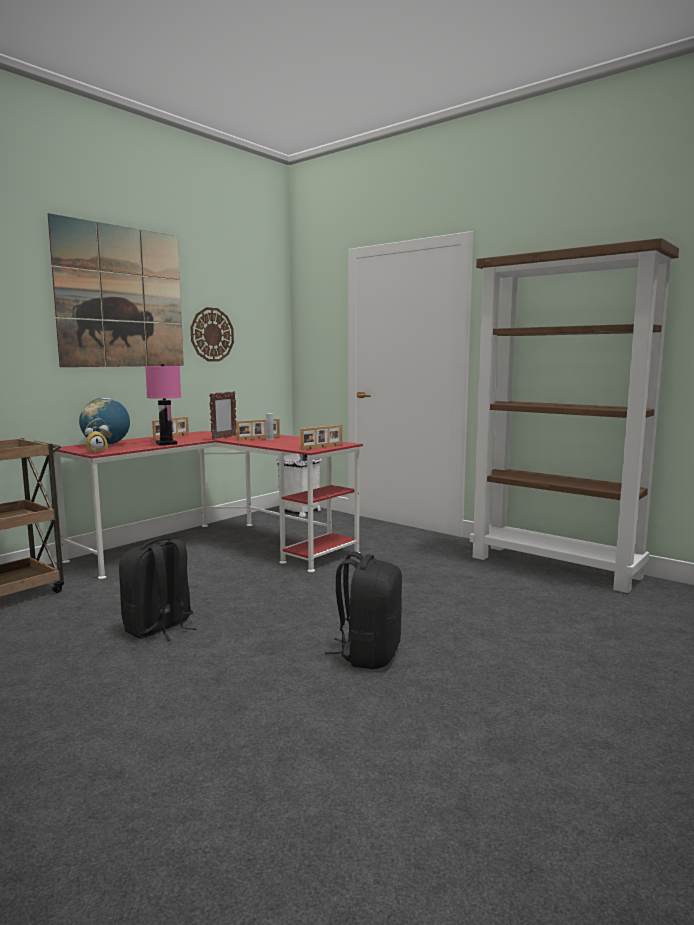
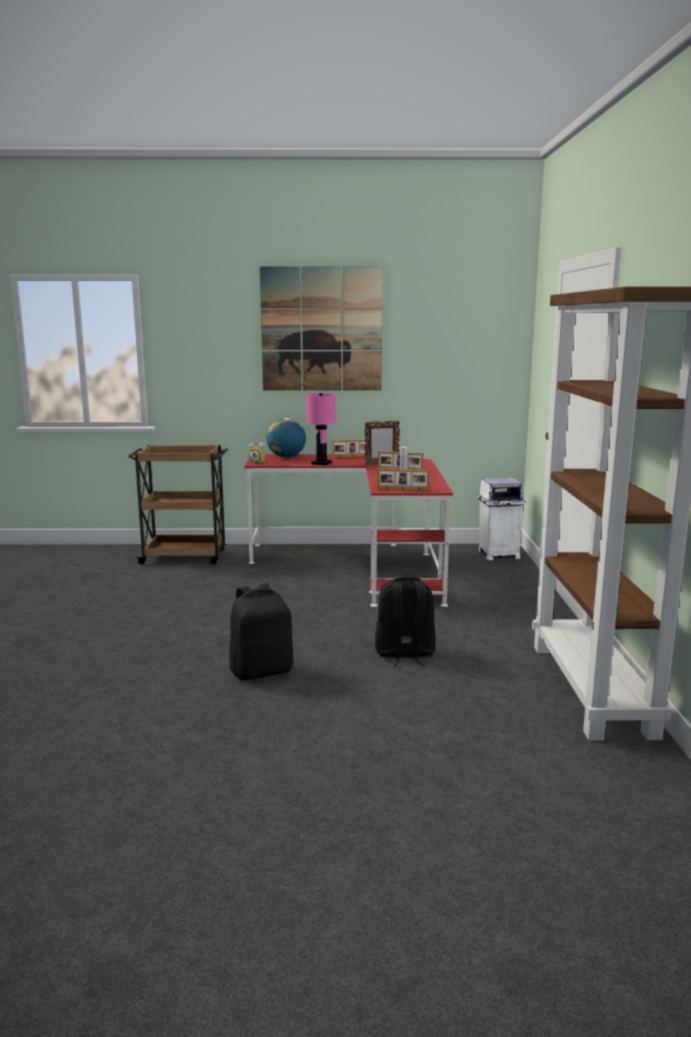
camera: 50 degrees right, 5 degrees up
(159, 628) = (207, 605): black backpack -> black backpack (404, 654)
(212, 334) = (418, 359): wall clock -> none

